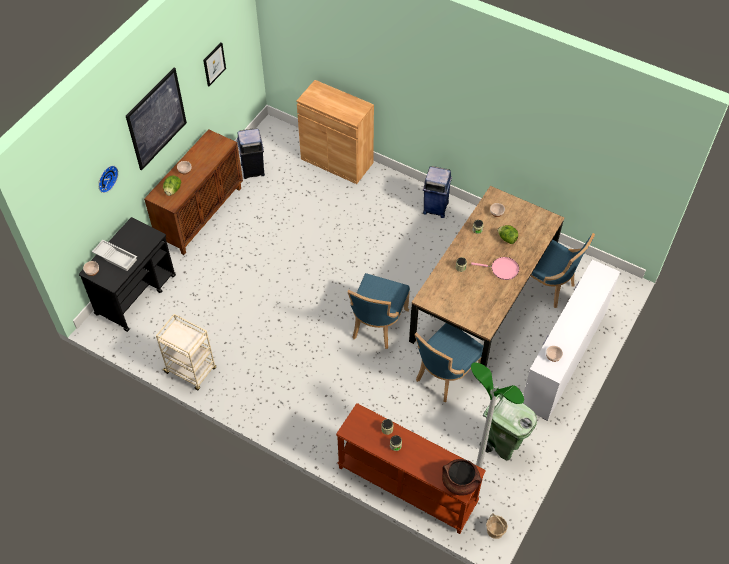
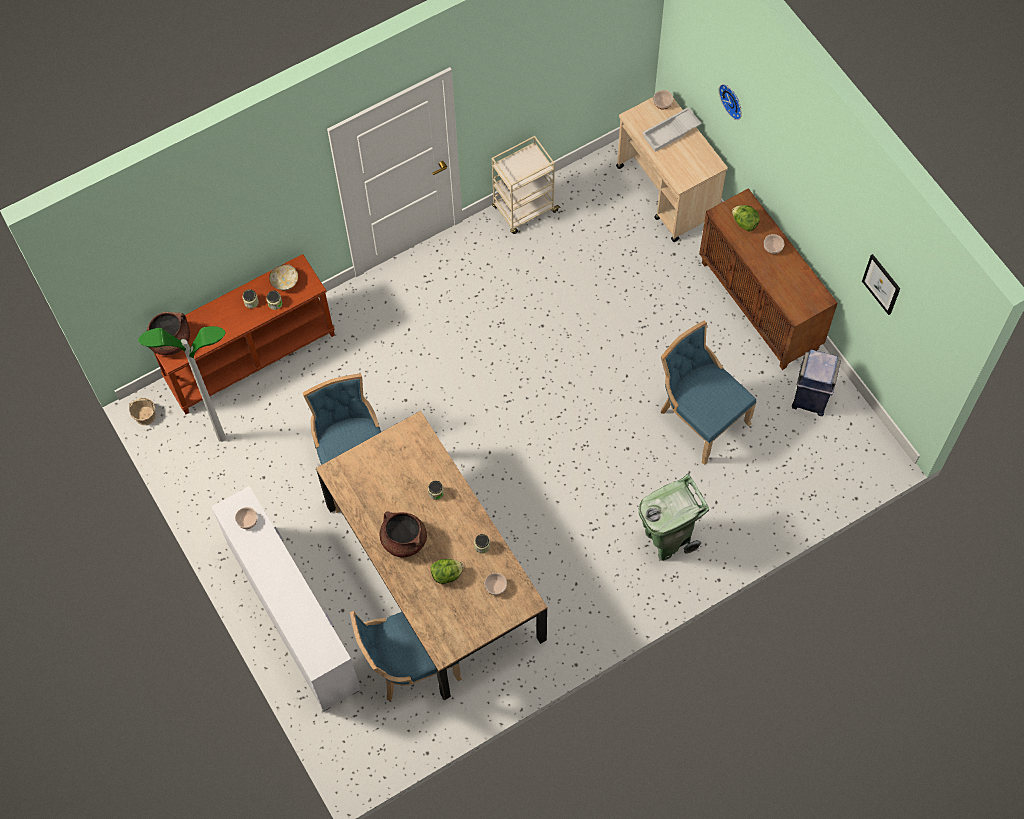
camera: 120 degrees right, 10 degrees up
(136, 294) = (667, 193): black cart -> beige cart
(156, 119) = (800, 176): picture -> none
(337, 161) = (772, 512): brown cabinet -> none
(366, 432) = (285, 282): none -> bowl
(377, 325) = (470, 429): blue chair -> blue chair (700, 417)
(435, 207) = (617, 597): blue trash can -> none
(502, 269) = (403, 540): pink frying pan -> brown cooking pot
(503, 444) = (232, 481): green trash can -> green trash can (668, 538)

